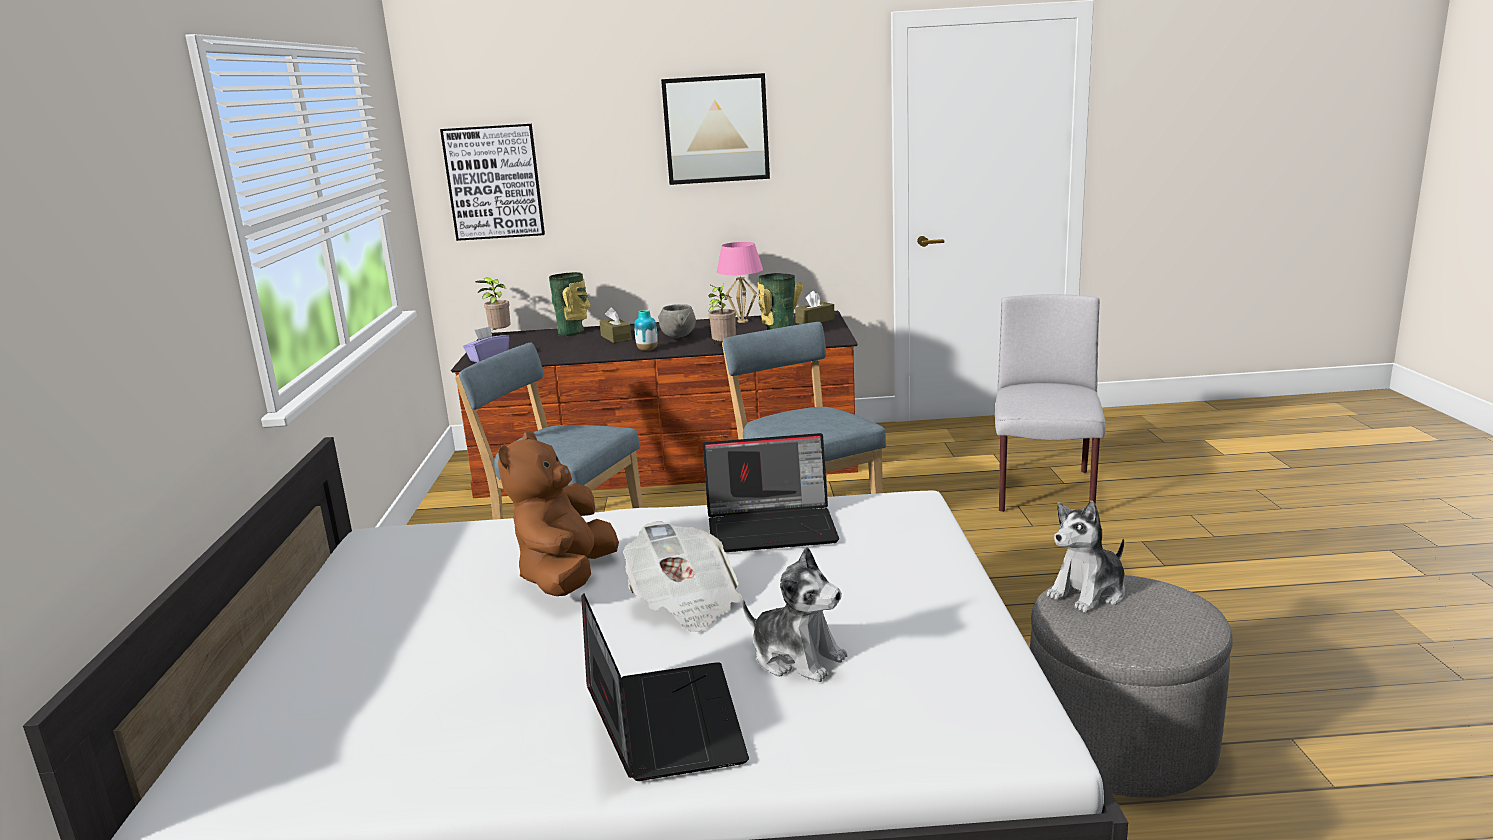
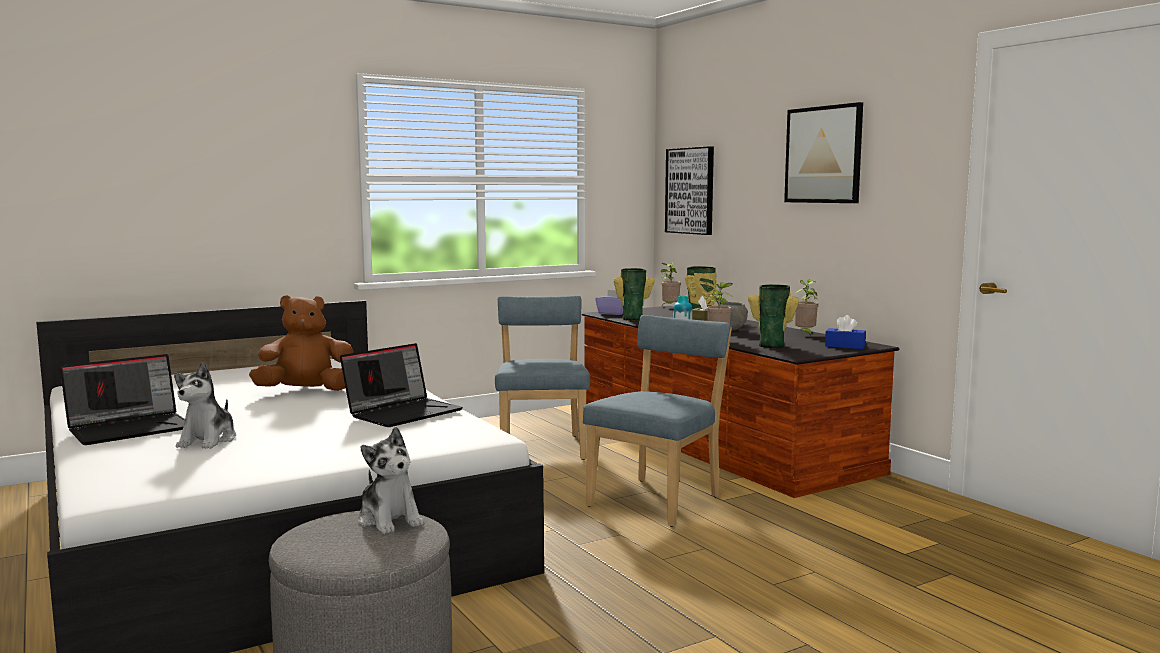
camera: 60 degrees right, 10 degrees down
(539, 356) = (632, 318): none -> vase
(685, 603) = (275, 412): newspaper -> none
(742, 321) = (805, 334): pink table lamp -> potted plant
(773, 527) = (403, 412): laptop -> laptop turned 105 degrees counterclockwise
(815, 321) = (845, 346): brown tissue box -> blue tissue box
(1044, 492) = (870, 579): grey chair -> none
(1089, 593) = (390, 519): plush toy -> plush toy turned 150 degrees counterclockwise

